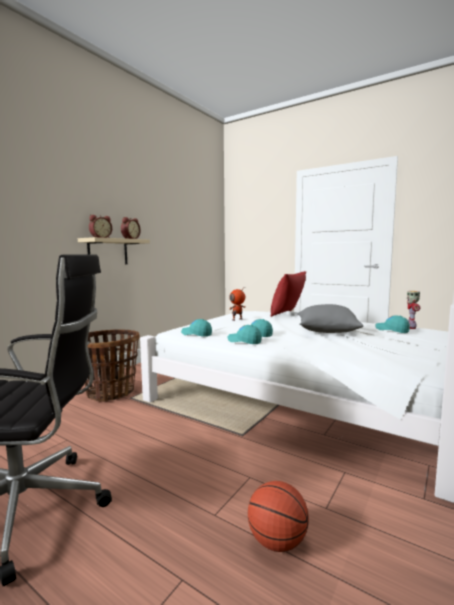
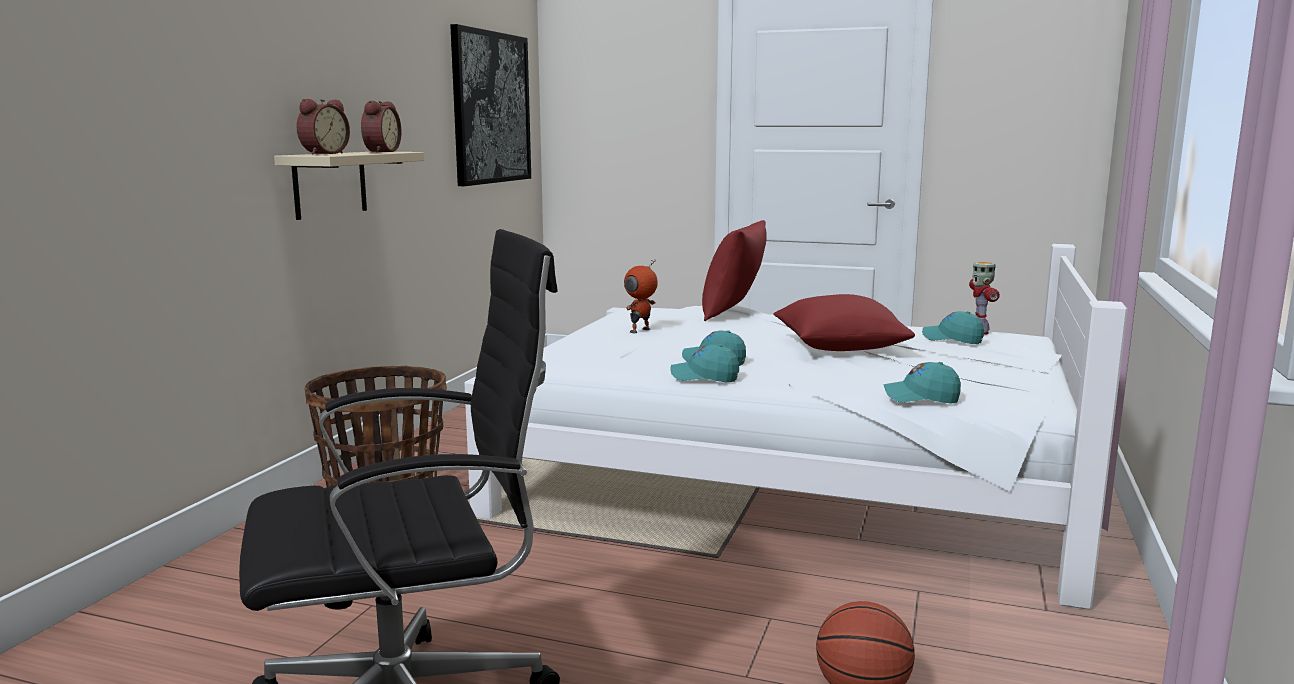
camera: 15 degrees left, 5 degrees up
(196, 334) = (592, 368): turquoise cap -> turquoise cap (921, 398)
(197, 226) = (491, 108): none -> picture
(327, 331) = (839, 348): grey pillow -> red pillow

